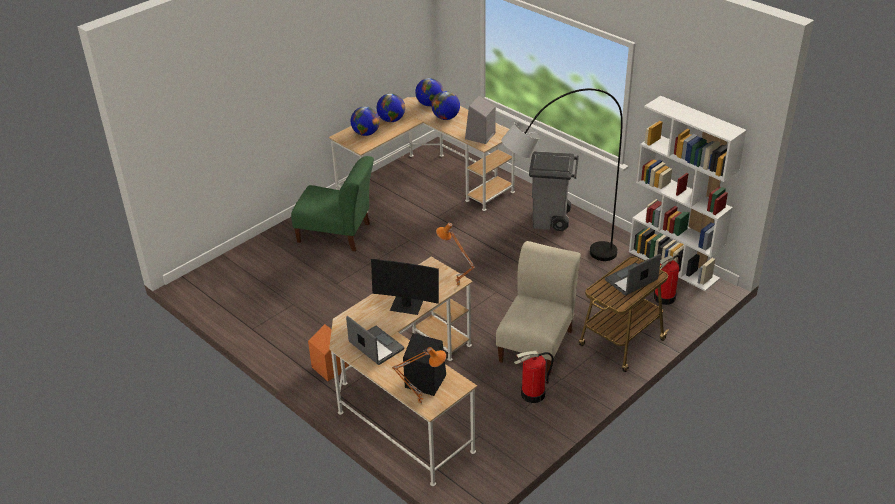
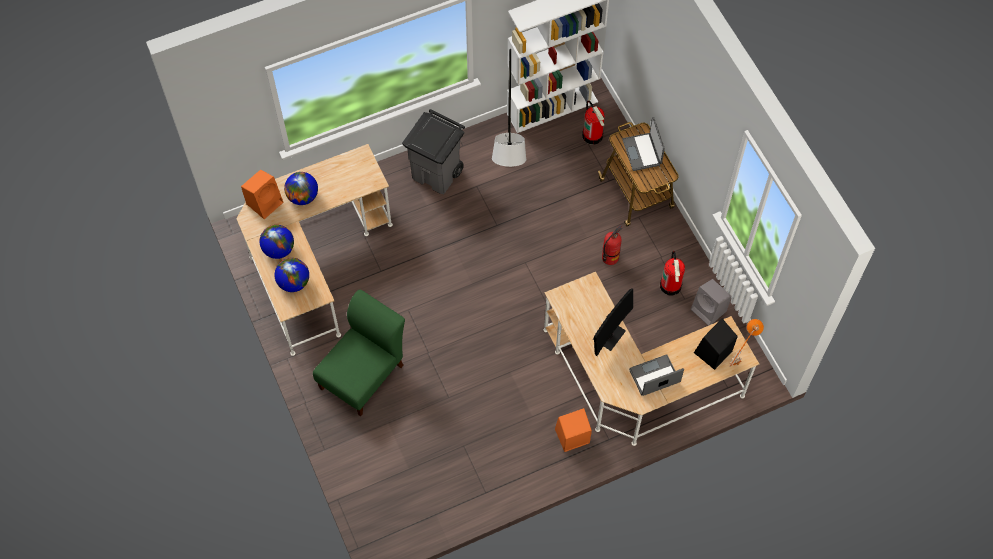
camera: 70 degrees left, 25 degrees up
(429, 104) = (265, 202): globe -> orange speaker
(456, 287) = (599, 287): orange table lamp -> none
(480, 136) = (358, 179): grey speaker -> grey speaker (709, 310)
(537, 343) = (610, 257): beige chair -> fire extinguisher

